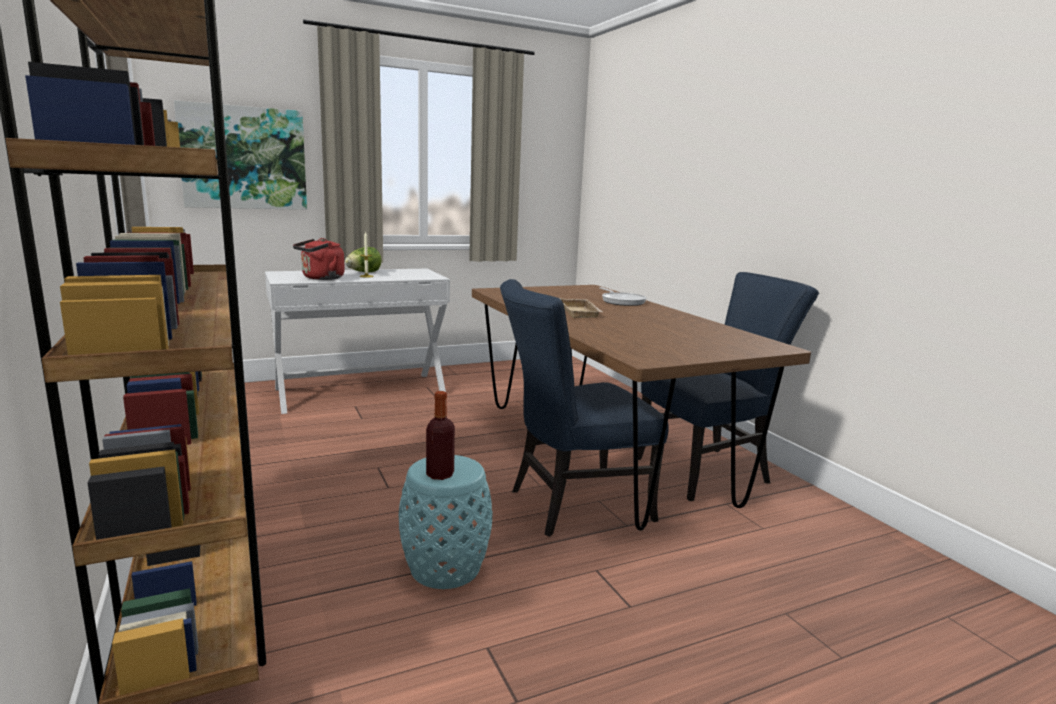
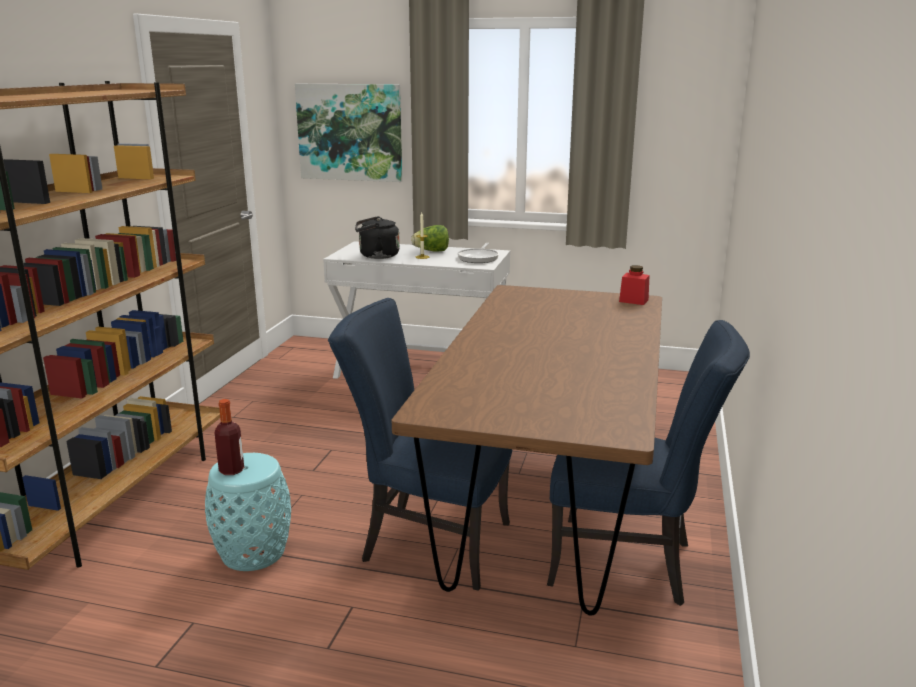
camera: 40 degrees right, 5 degrees up
(321, 278) = (376, 256): red kettle -> black kettle
(581, 313) = (525, 338): beige tray -> none
(587, 288) = (633, 300): none -> red jar
(622, 301) = (620, 328): frying pan -> frying pan (479, 258)

